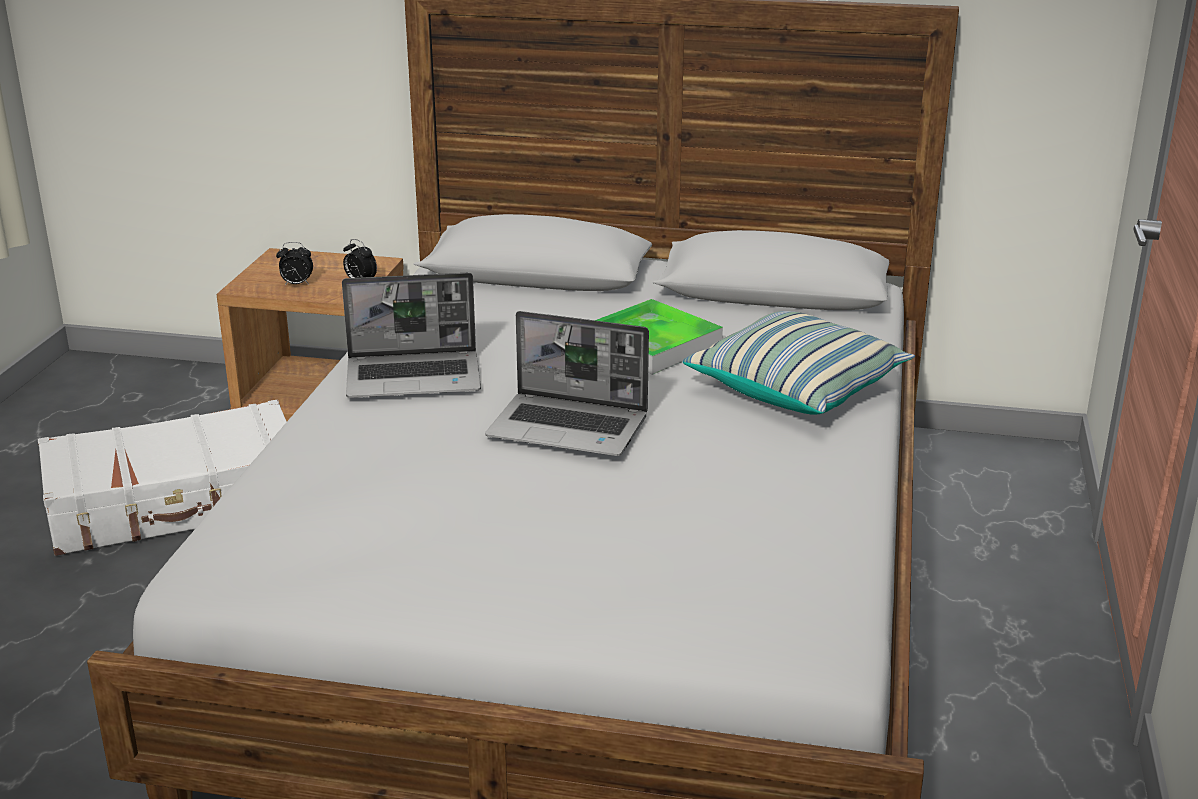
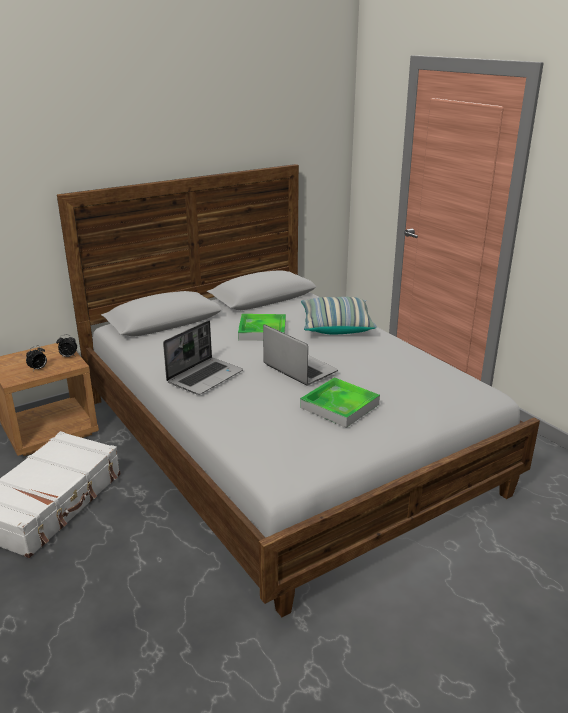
camera: 45 degrees left, 0 degrees up
(499, 515) = (339, 406): none -> tray
(570, 428) = (298, 369): laptop -> laptop turned 105 degrees counterclockwise

